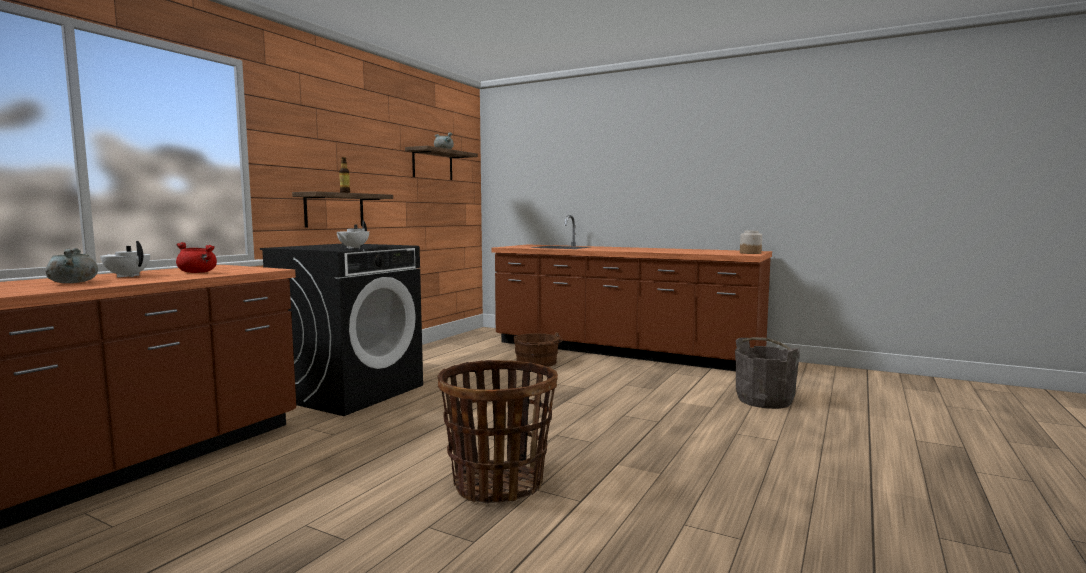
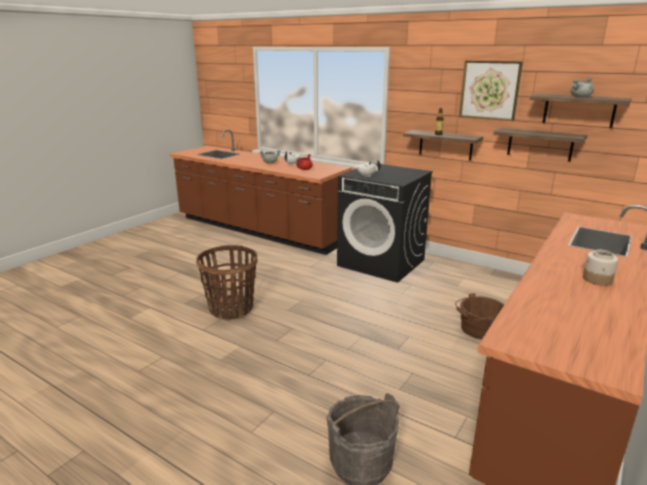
camera: 95 degrees right, 15 degrees up
(369, 140) = (489, 90): none -> picture
(414, 199) = (540, 144): none -> shelf
(750, 253) = (545, 352): jar -> jar (597, 279)

